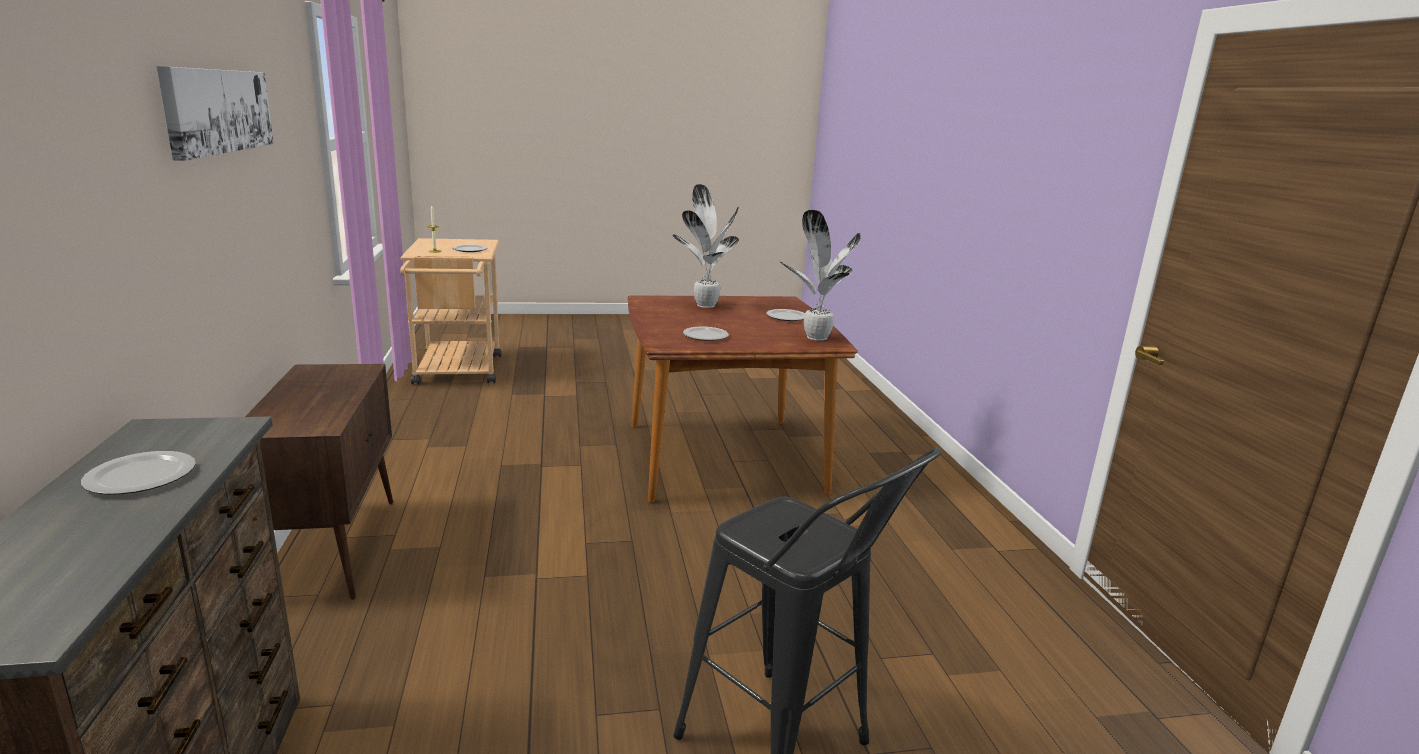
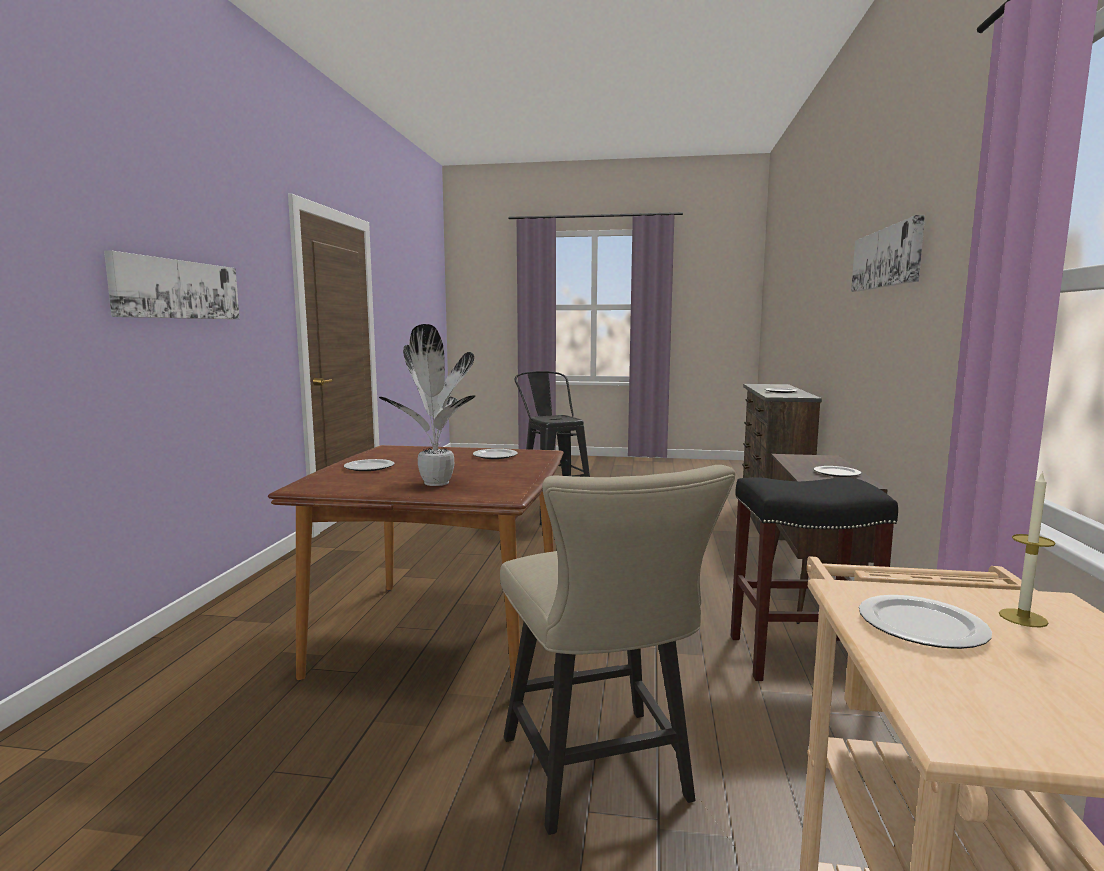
camera: 160 degrees left, 10 degrees down
(311, 386) = (836, 473): none -> plate
(415, 471) = (801, 657): none -> black stool
(572, 404) = (602, 776): none -> beige chair
(815, 338) = (394, 451): potted plant -> none
(1006, 172) = (177, 289): none -> picture

